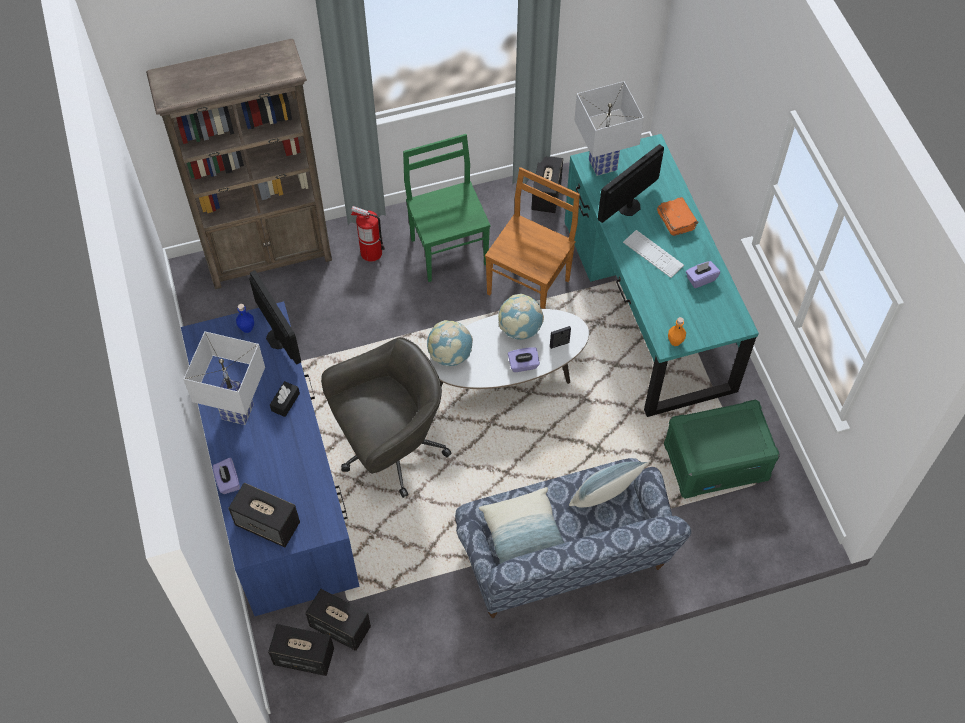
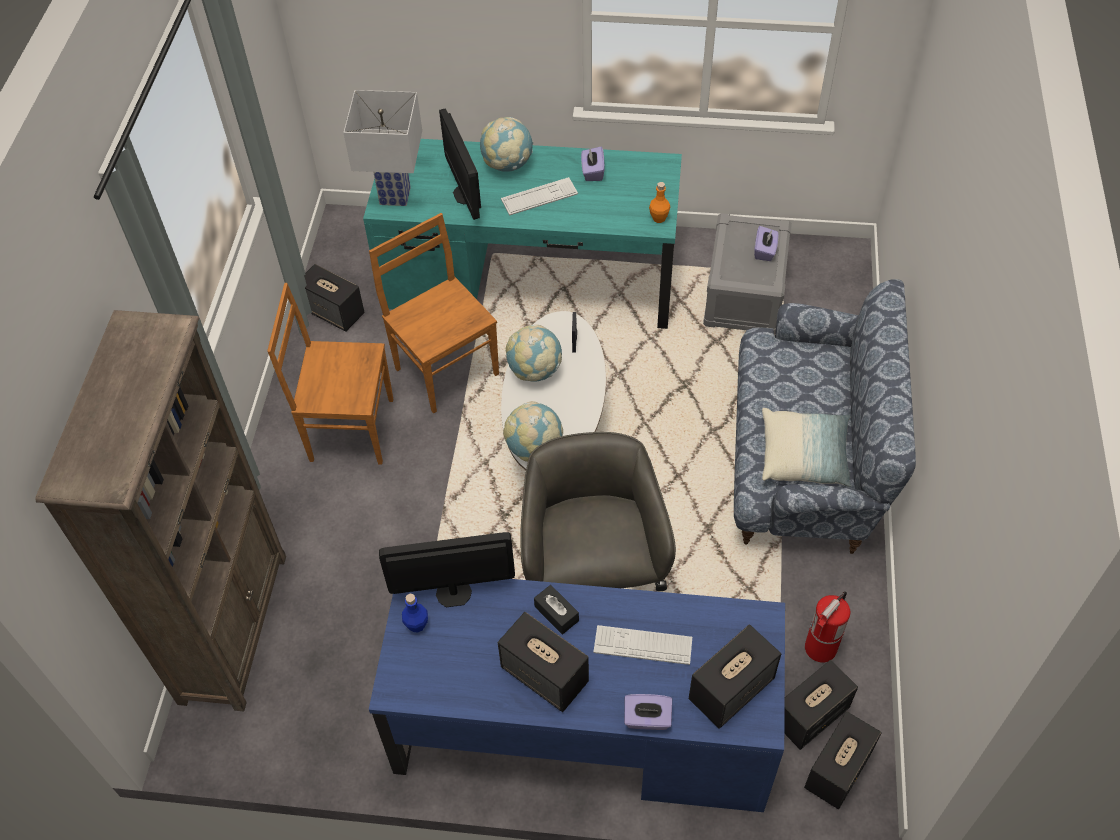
camera: 65 degrees left, 5 degrees down
(238, 412) = (545, 675): white table lamp -> speaker
(281, 460) = (643, 645): none -> keyboard
(371, 253) = (302, 510): fire extinguisher -> fire extinguisher (820, 648)
(448, 250) = (348, 429): green chair -> brown chair
(523, 365) = (584, 384): purple tissue box -> purple tissue box (765, 251)
(603, 497) = (786, 369): pillow -> none
(676, 220) = (507, 164): orange book -> globe
(716, 461) = (743, 293): green storage box -> grey storage box

